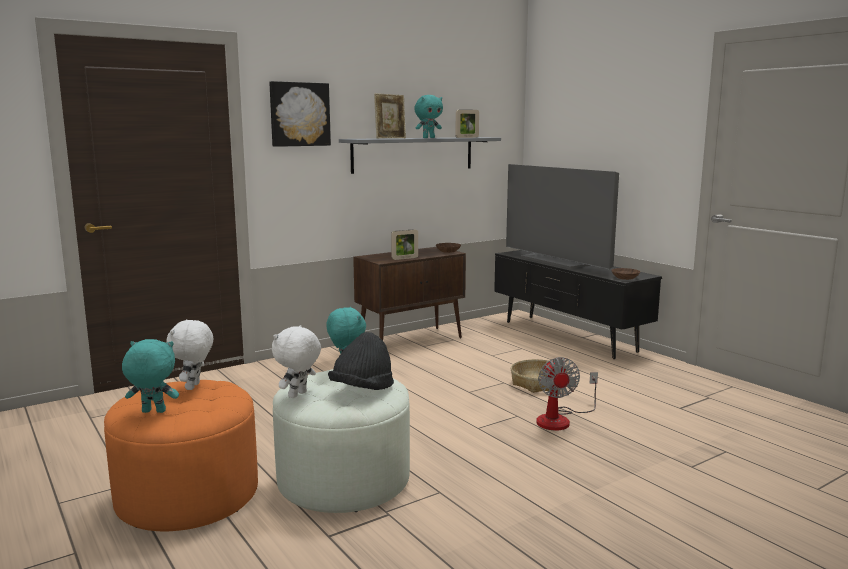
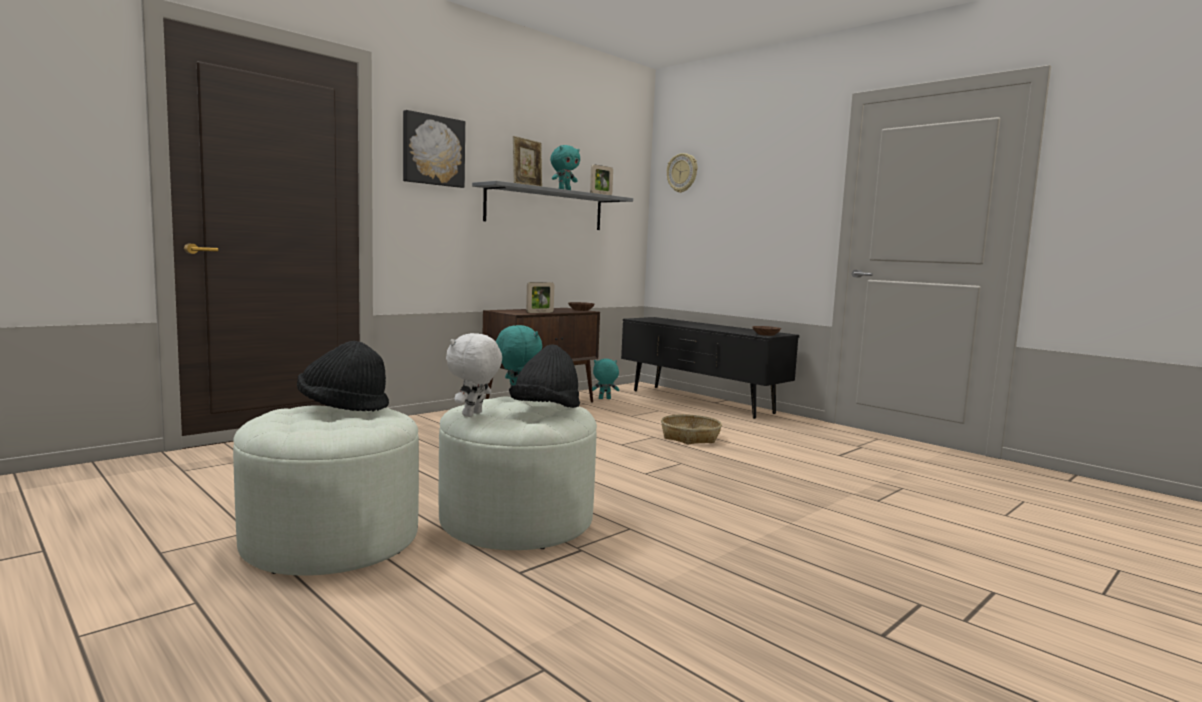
camera: 10 degrees left, 5 degrees down
(153, 412) = (301, 427): turquoise plush toy -> turquoise plush toy (604, 399)
(188, 495) = (331, 540): orange ottoman -> white ottoman
(194, 387) = (343, 408): white plush toy -> black hat
(553, 107) = (682, 173): none -> wall clock
(558, 261) = (690, 324): television -> none
(560, 419) = (727, 465): fan -> none

